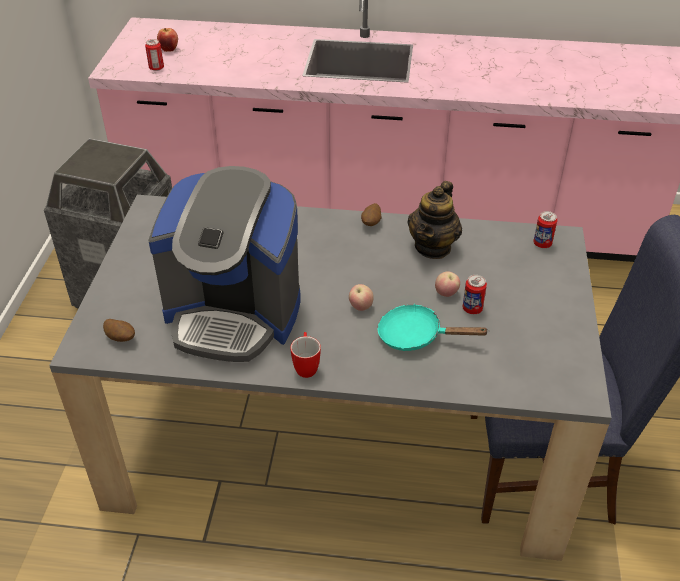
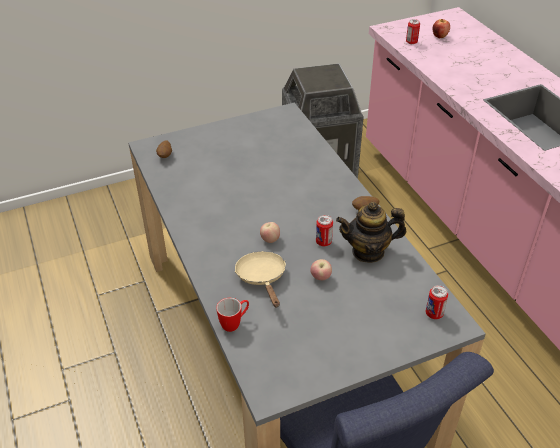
camera: 60 degrees right, 0 degrees up
(234, 314) = (218, 188): coffee machine -> none
(306, 366) = (195, 237): mug -> mug (234, 323)
(416, 336) = (262, 278): turquoise frying pan -> beige frying pan
(472, 309) = (315, 297): can -> can (323, 242)

